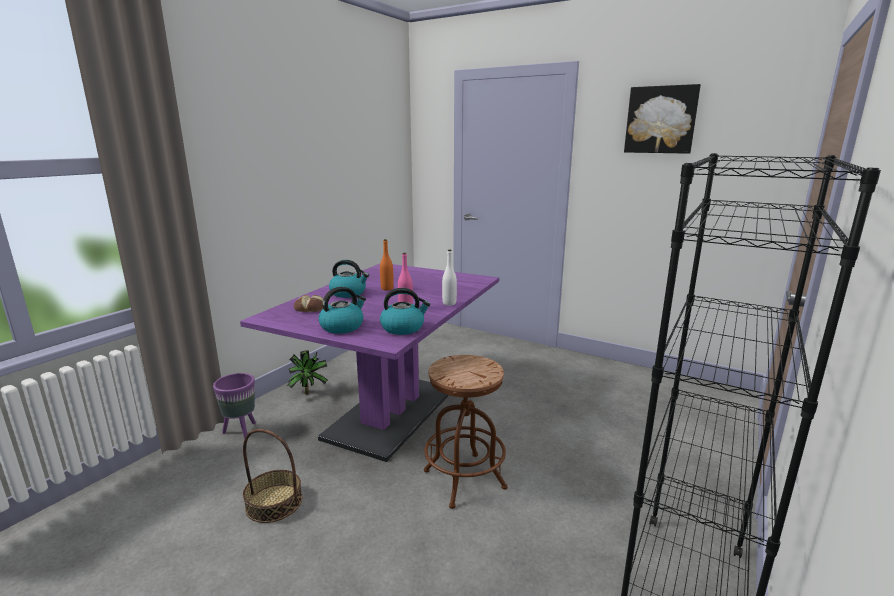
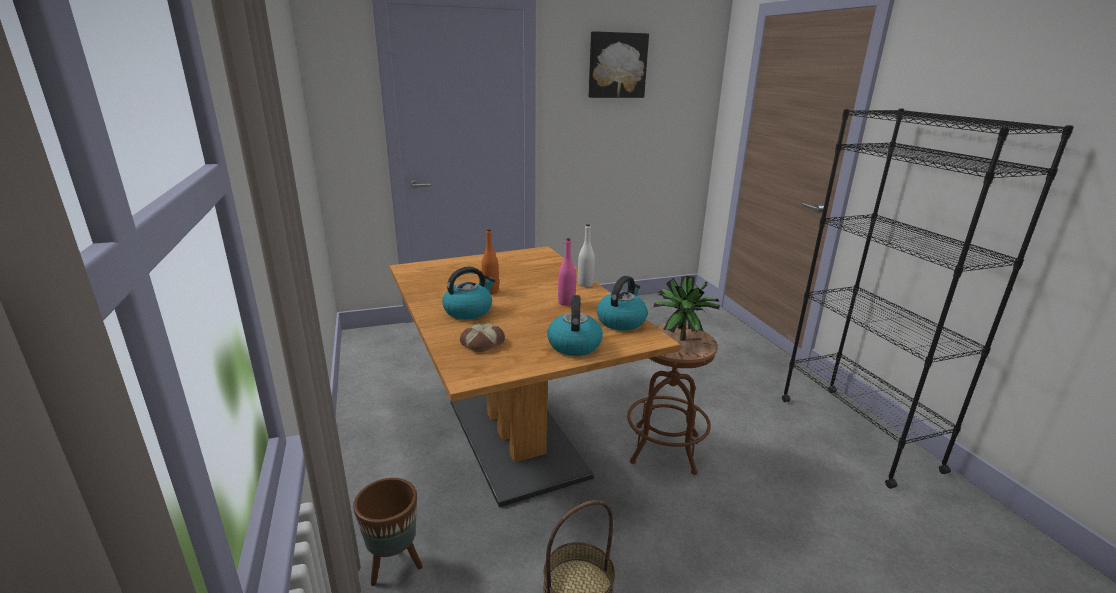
camera: 50 degrees left, 5 degrees up
(241, 432) = (394, 565): purple planter -> brown planter
(309, 392) = (386, 472): potted plant -> potted plant (680, 338)
(391, 413) = (515, 437): purple dining table -> brown dining table

